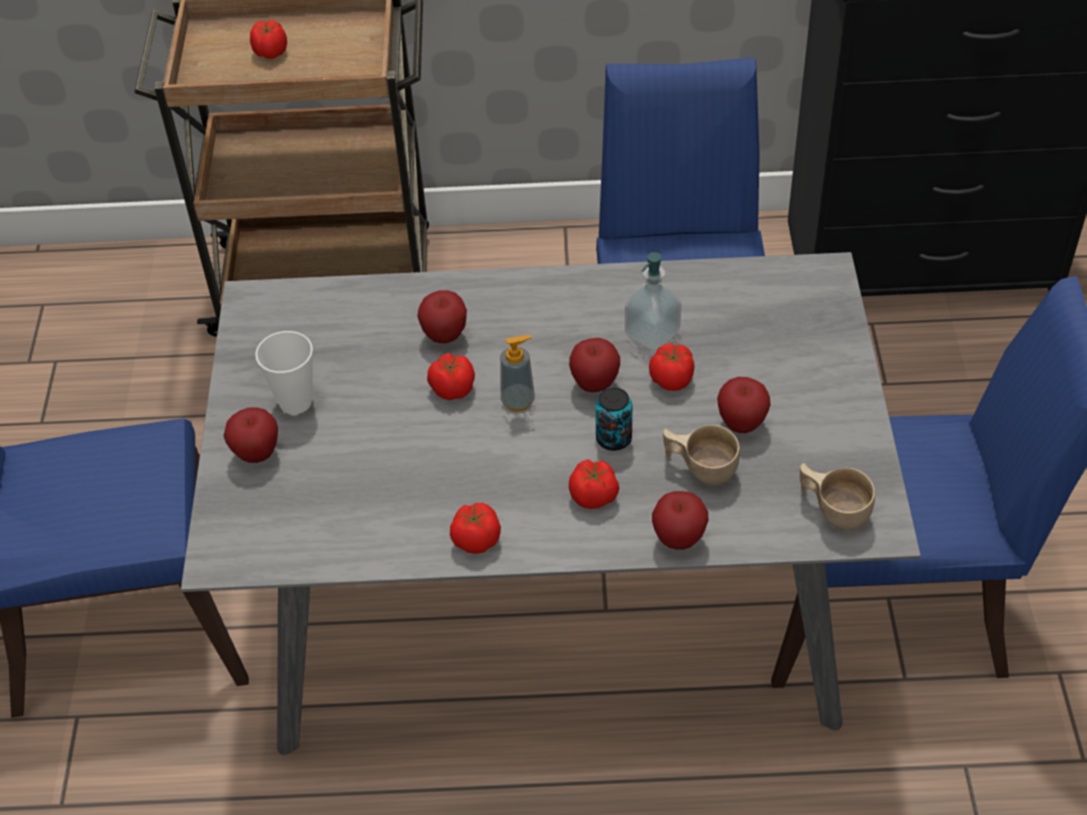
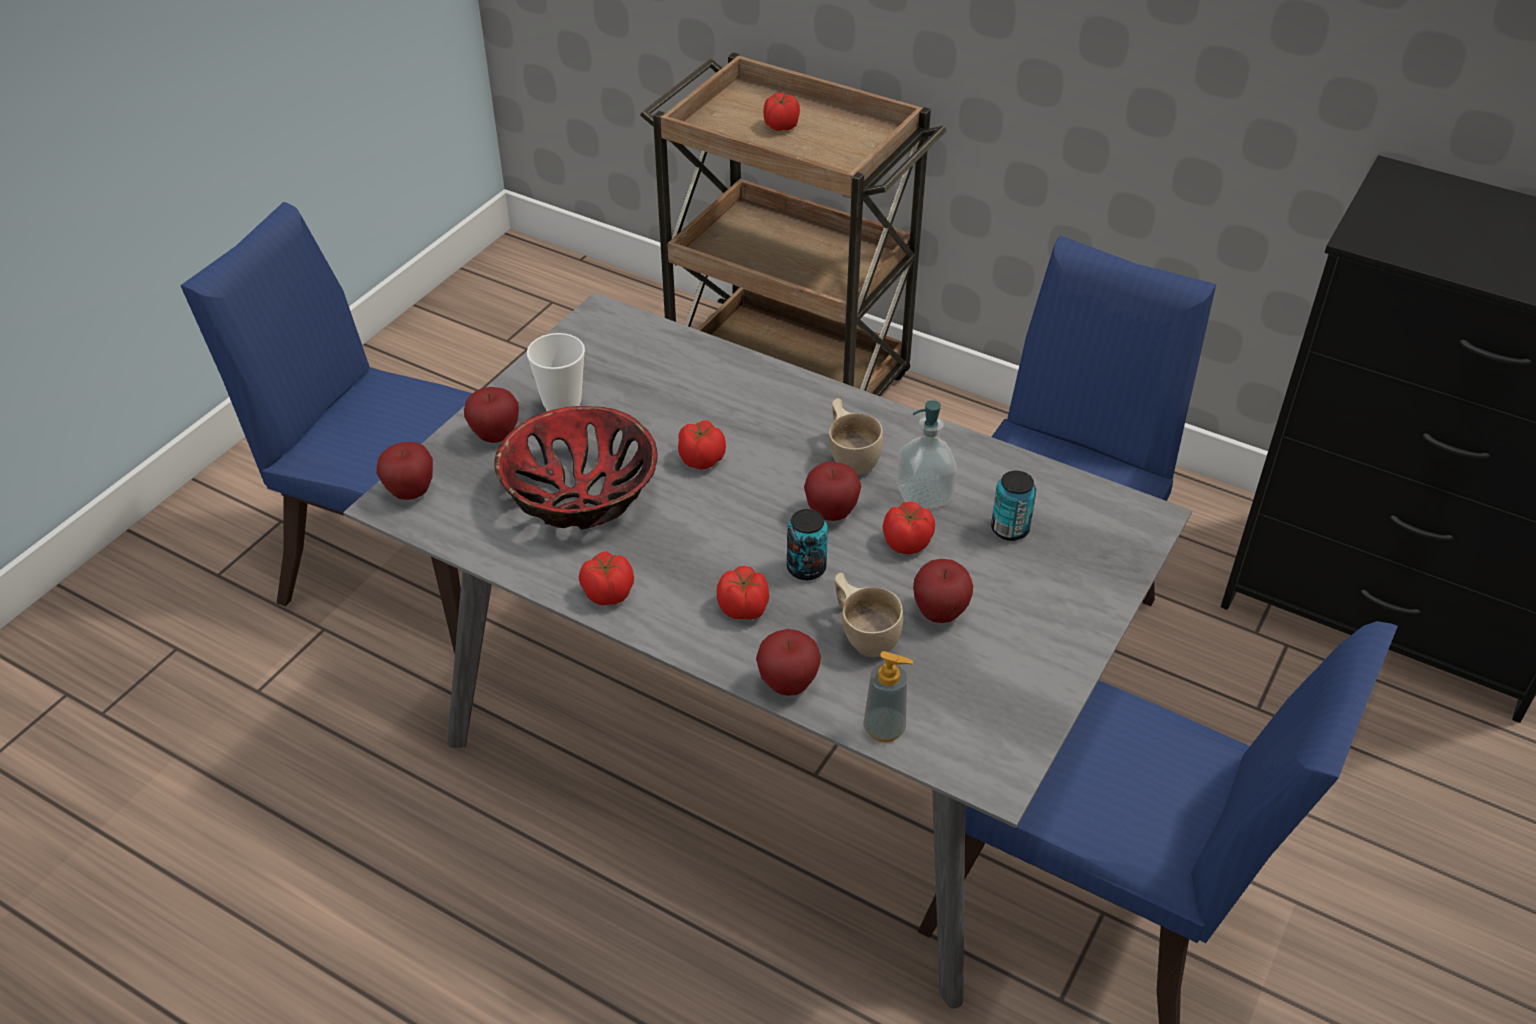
camera: 30 degrees right, 5 degrees down
(376, 469) = (579, 494): none -> bowl
(445, 336) = (734, 413): apple -> apple (411, 492)
(518, 401) = (749, 495): soap dispenser -> soap dispenser (884, 728)
(737, 331) = (1010, 529): none -> can
(832, 509) = (962, 735): beige cup -> beige cup (851, 455)

